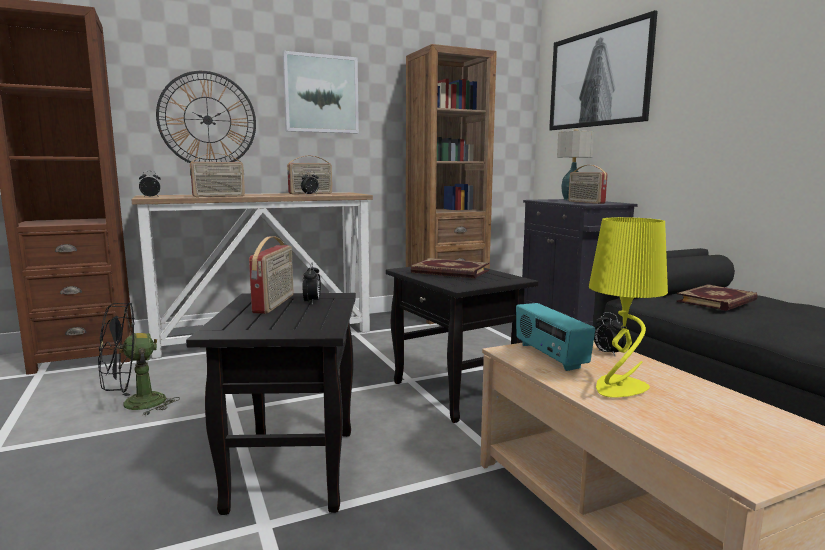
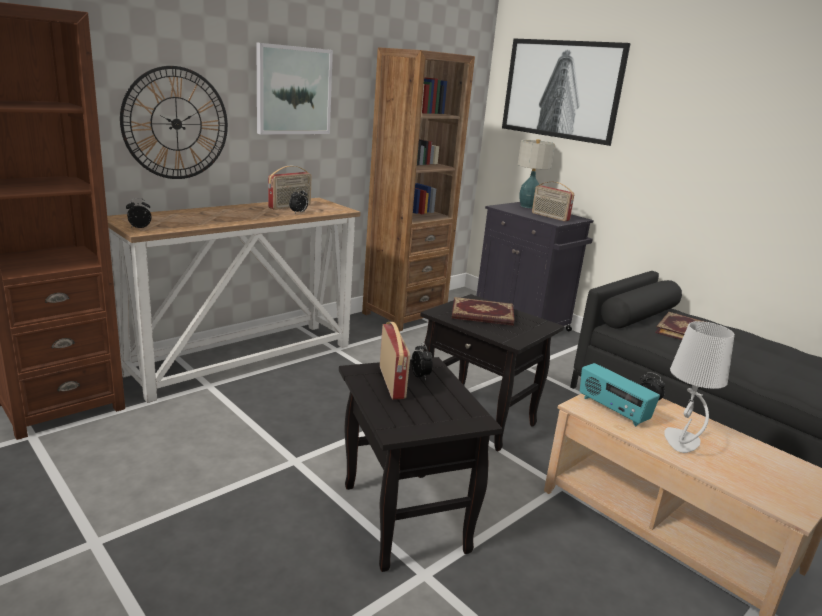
camera: 20 degrees left, 10 degrees up
(134, 405) = (190, 467): black fan -> none
(219, 196) = (213, 223): radio -> none
(619, 389) = (681, 442): yellow table lamp -> grey table lamp

